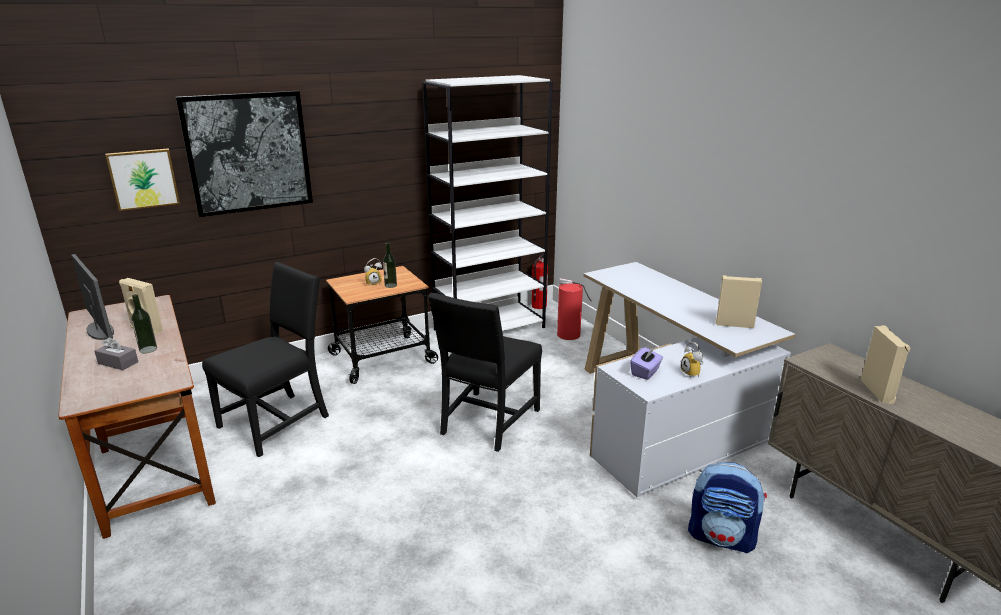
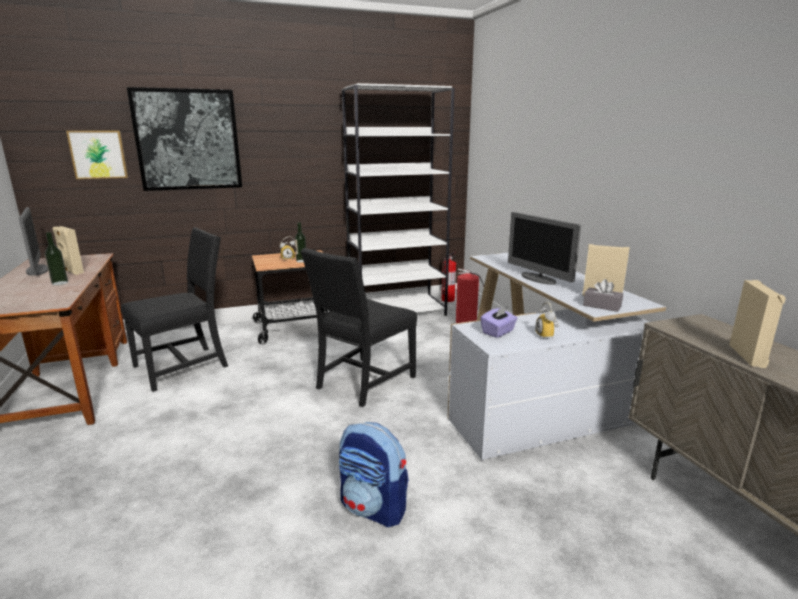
camera: 10 degrees right, 5 degrees down
(118, 363) = (27, 289): grey tissue box -> grey tissue box (602, 306)
(666, 304) = (538, 279): none -> monitor
(722, 537) = (563, 510): backpack -> backpack (374, 508)

